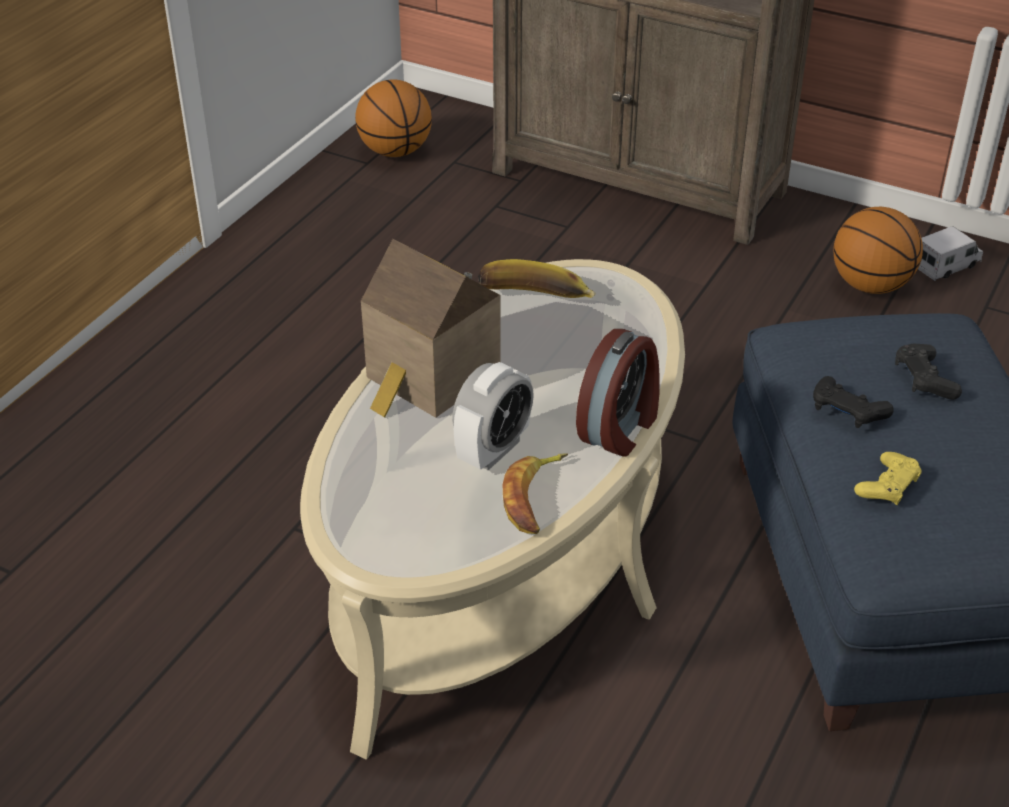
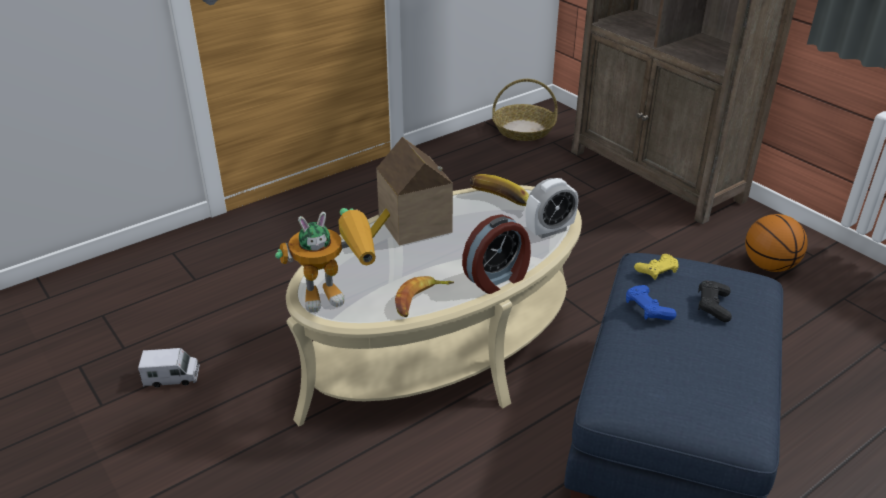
camera: 25 degrees right, 5 degrees down
(395, 152) = (523, 130): basketball -> basket
(399, 527) = (337, 293): none -> toy robot
(493, 450) = (417, 270): alarm clock -> alarm clock (549, 230)
(847, 411) = (647, 309): black game controller -> blue game controller
(887, 485) = (642, 357): yellow game controller -> yellow game controller (657, 270)
(946, 266) = (830, 268): toy truck -> toy truck (172, 377)

